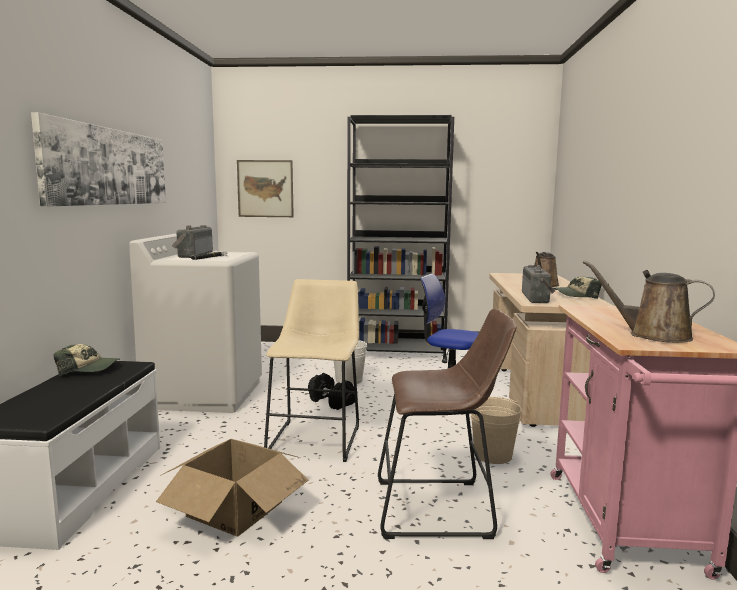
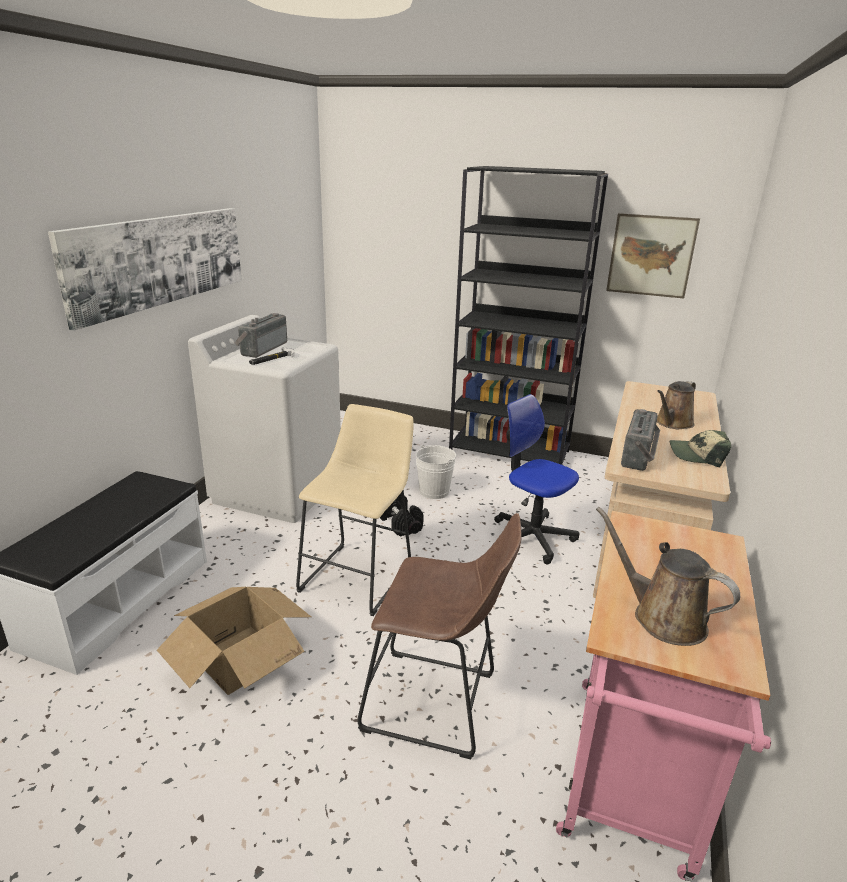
camera: 15 degrees right, 15 degrees up
(89, 369) = (130, 488): cap -> none
(265, 188) = (376, 244): picture -> picture (651, 256)
(493, 455) = (535, 637): beige bucket -> none

